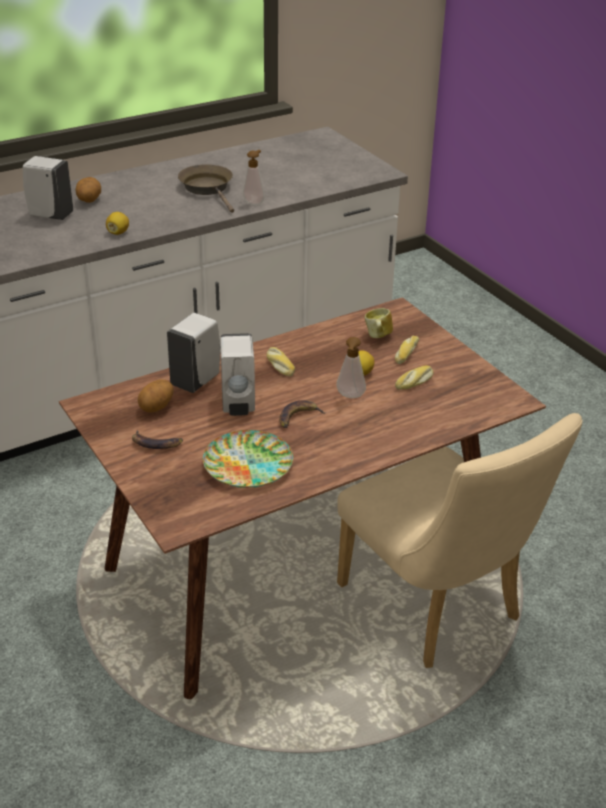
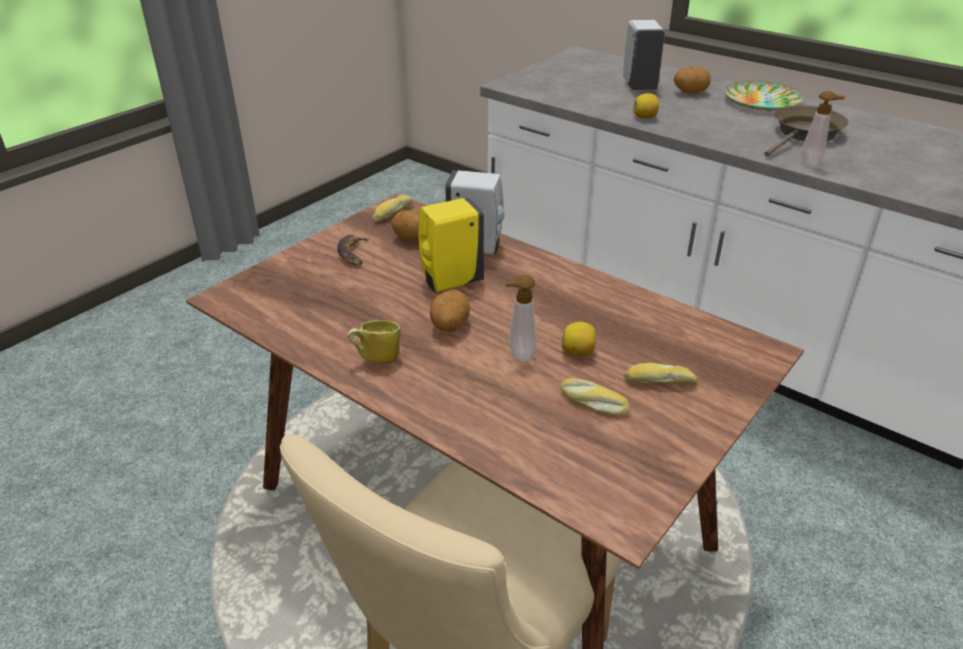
camera: 70 degrees right, 0 degrees up
(238, 404) = (450, 282): white soap dispenser -> yellow soap dispenser
(248, 464) = (343, 314): plate -> plate (762, 101)
(279, 366) = (545, 290): bread -> bread (392, 213)
(298, 417) = (449, 326): banana -> potato
(377, 337) = (676, 348): mug -> mug (376, 359)

